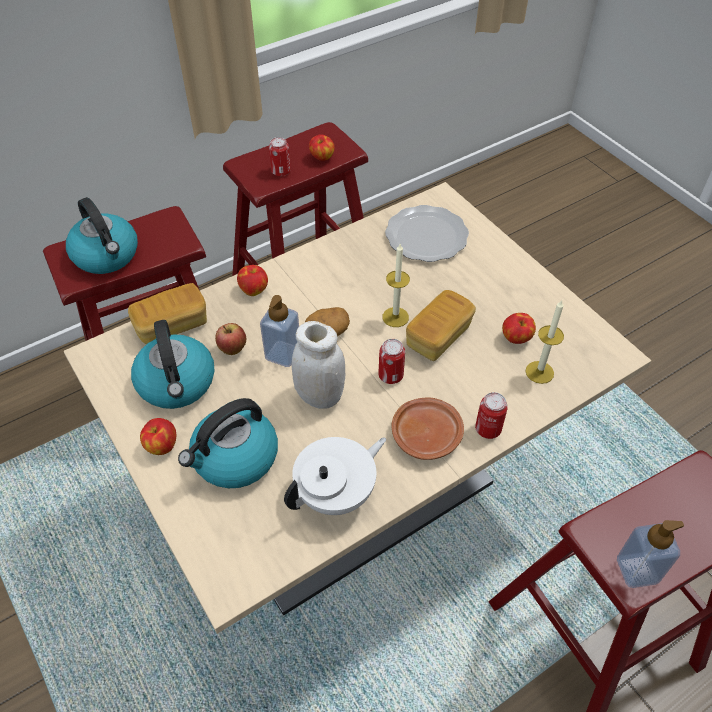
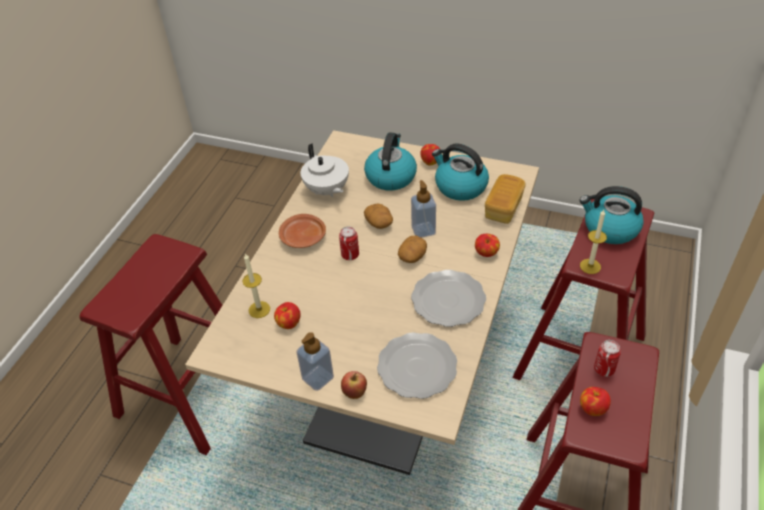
camera: 145 degrees right, 5 degrees down
(233, 350) = (453, 216): apple -> apple (355, 393)
(320, 396) = (379, 223): white jar -> potato
(337, 493) = (327, 190): white teapot -> white teapot turned 45 degrees counterclockwise
(341, 271) = (447, 299): none -> plate
(395, 317) = (380, 290): candle -> candle (590, 266)
(438, 336) = (341, 294): bread -> none
(488, 429) = (270, 259): can -> none
(637, 570) = (155, 249): soap dispenser -> soap dispenser (317, 378)

